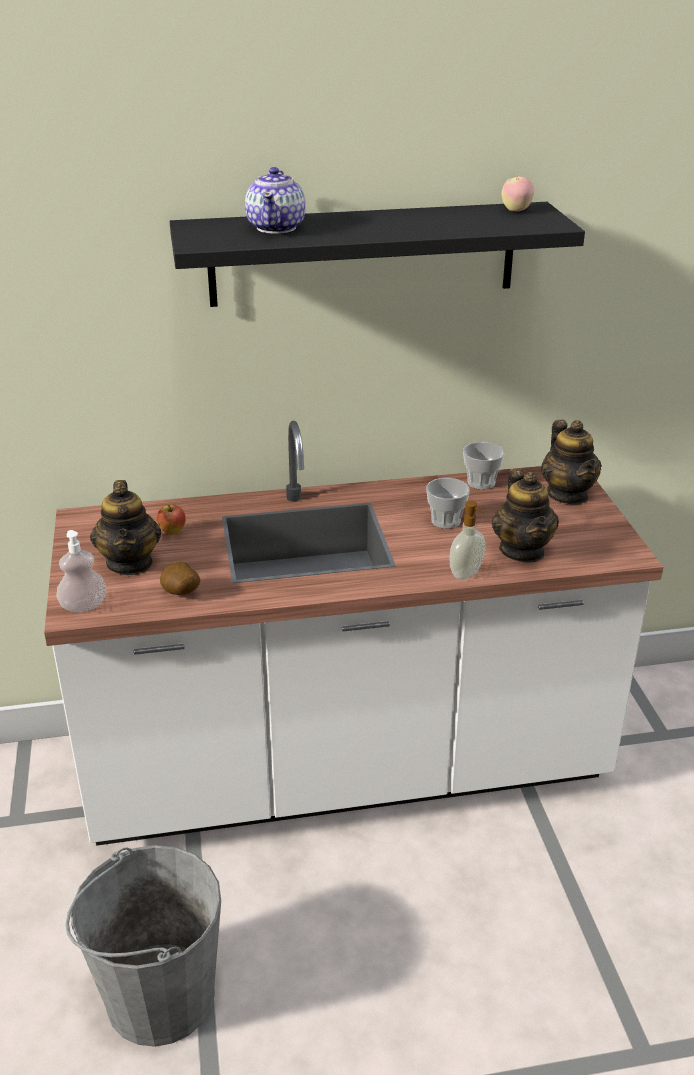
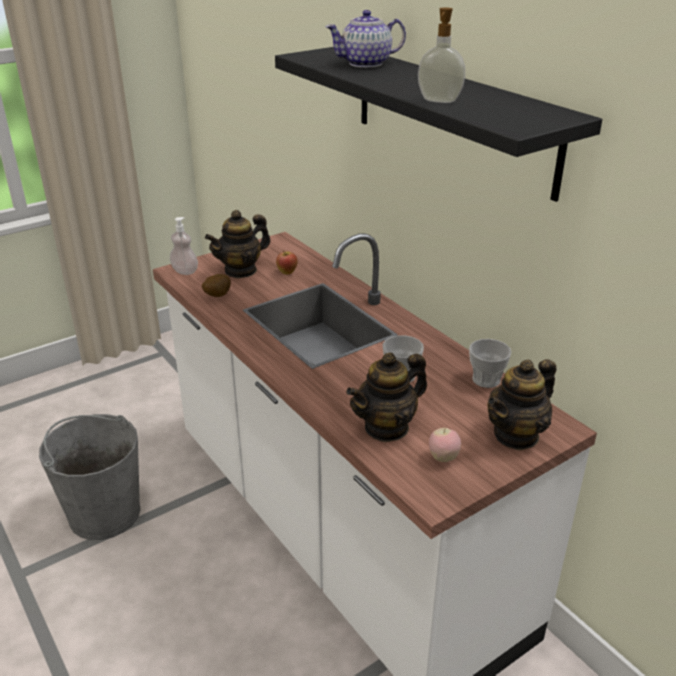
camera: 65 degrees right, 0 degrees up
(467, 574) = (325, 405): soap dispenser -> soap dispenser (439, 101)
(516, 210) = (541, 111): apple -> apple (443, 458)

